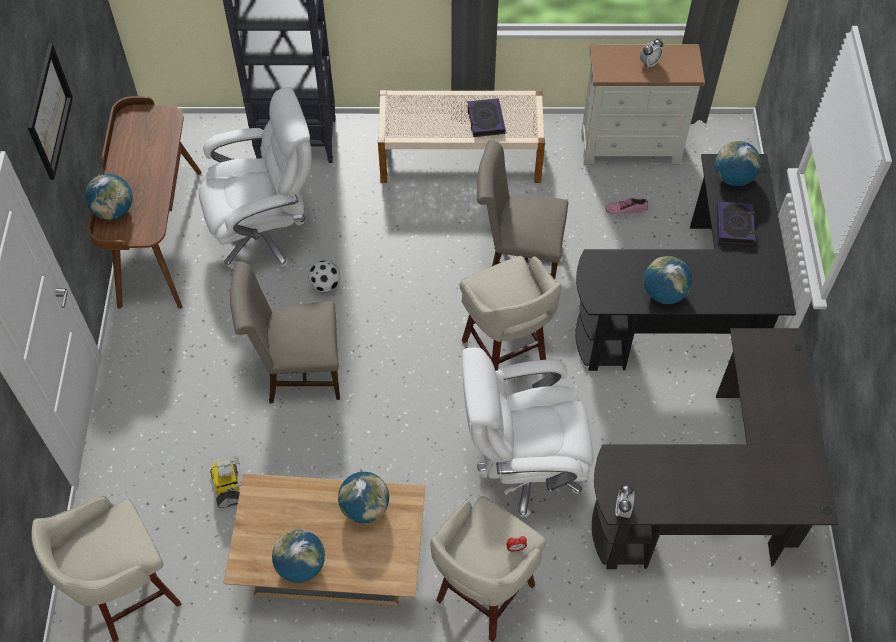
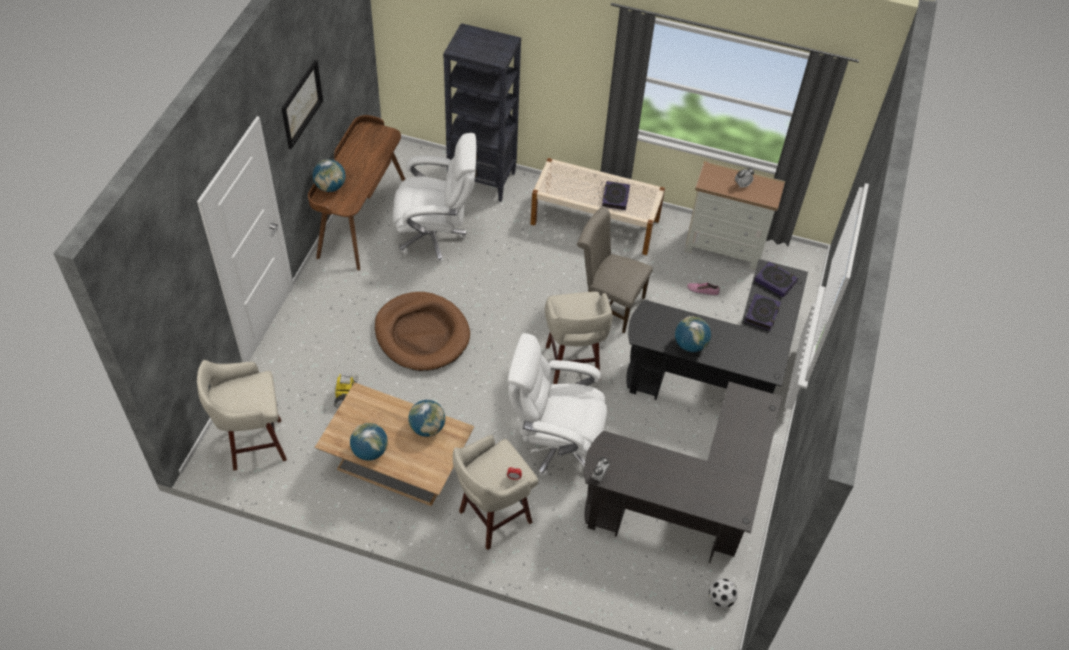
camera: 15 degrees right, 5 degrees down
(297, 372) = (422, 334): beige chair -> brown dog bed
(325, 285) = (464, 282): football -> football (720, 599)
(733, 178) = (775, 281): globe -> book

